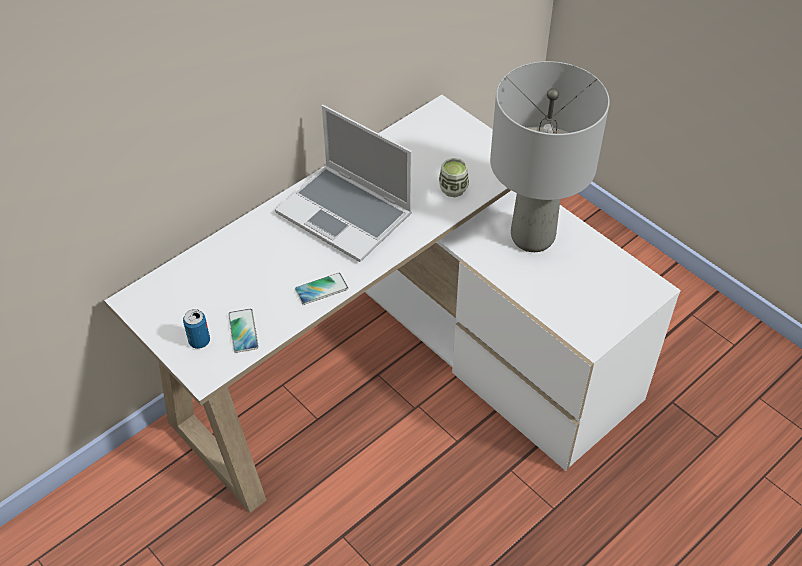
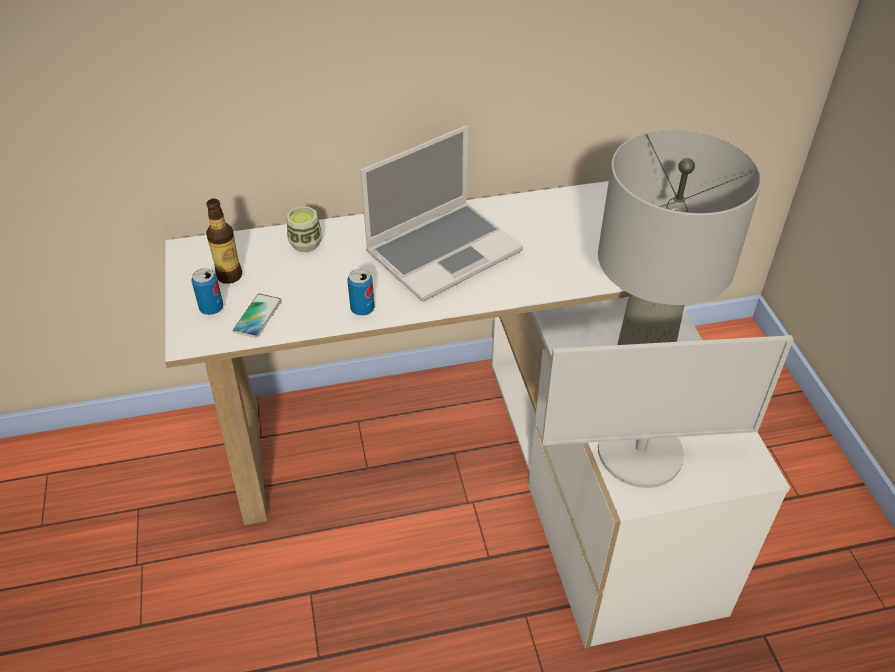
camera: 30 degrees right, 5 degrees down
(190, 307) = (229, 276): none -> bottle
(321, 289) = (362, 309): phone -> can
(346, 214) = (444, 251): laptop -> laptop turned 105 degrees counterclockwise
(453, 189) = (574, 268): cup -> cup (305, 243)
(576, 309) = (641, 452): none -> monitor

